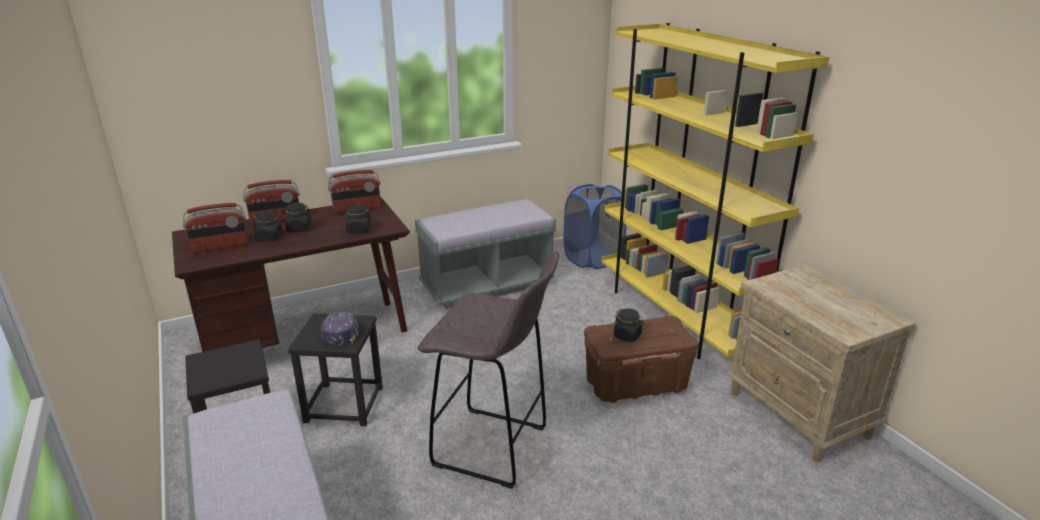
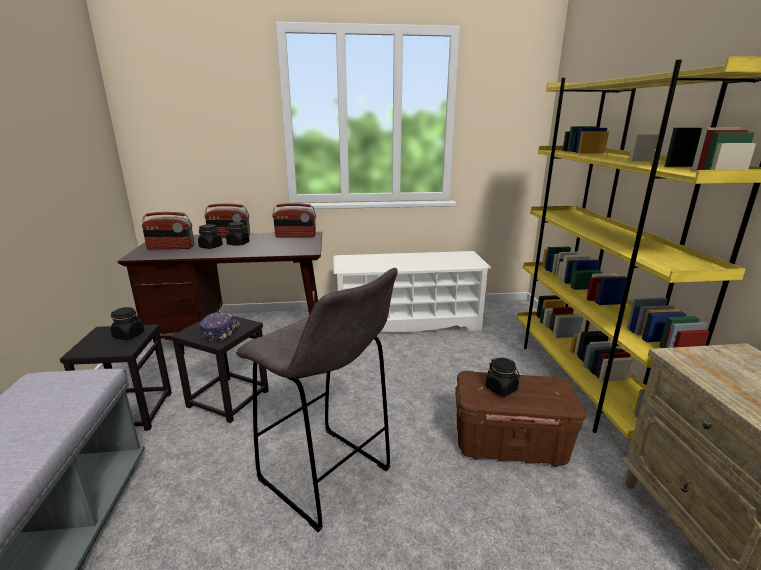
camera: 20 degrees right, 5 degrees down
(358, 230) = (280, 250): black jar -> black jar (128, 335)
(487, 285) = (408, 323): grey bench -> white shoe rack
(593, 259) = (514, 316): blue laundry basket -> none

